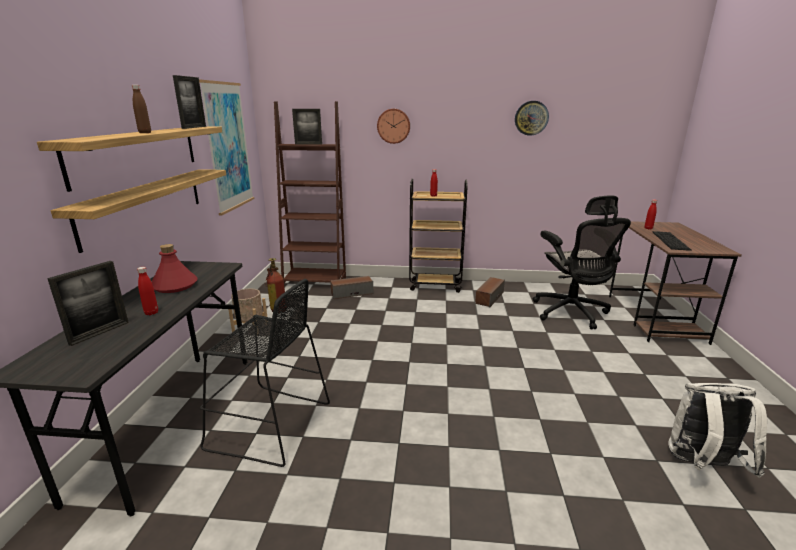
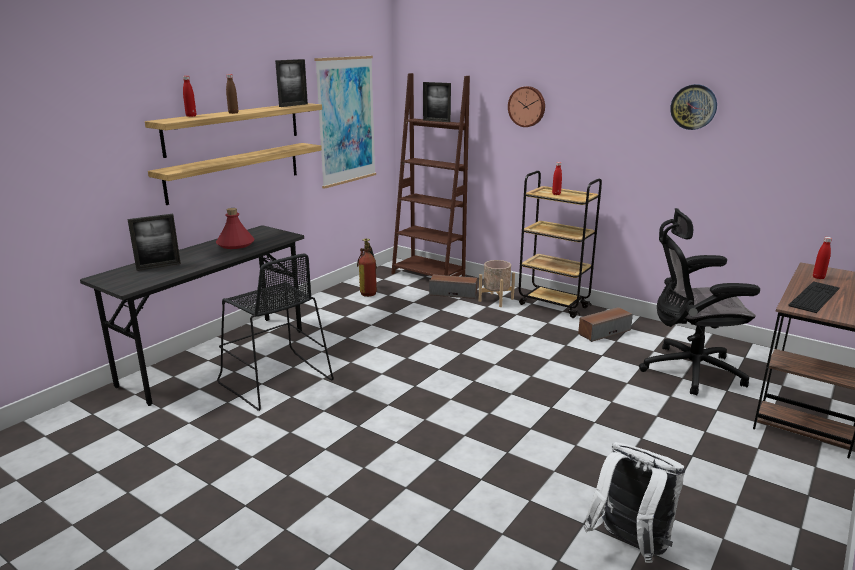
camera: 30 degrees right, 0 degrees up
(151, 313) = (200, 260): red bottle -> red bottle (191, 116)
(250, 328) = (329, 304): beige planter -> beige planter (496, 300)
(570, 312) = (691, 371): office chair -> office chair turned 75 degrees clockwise

